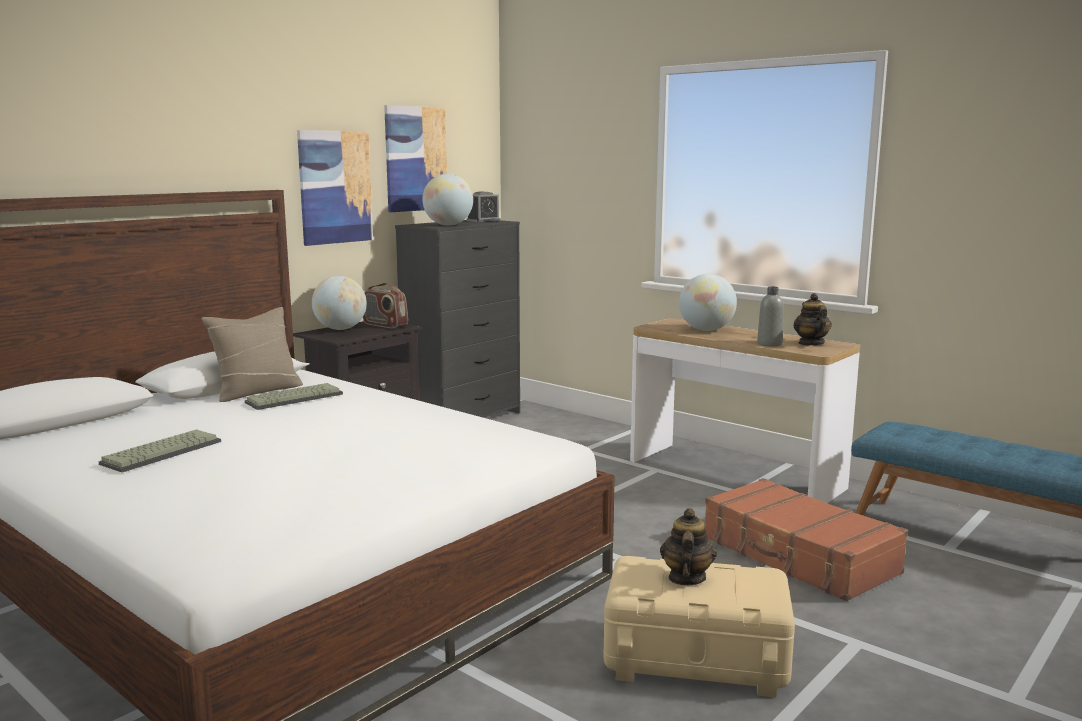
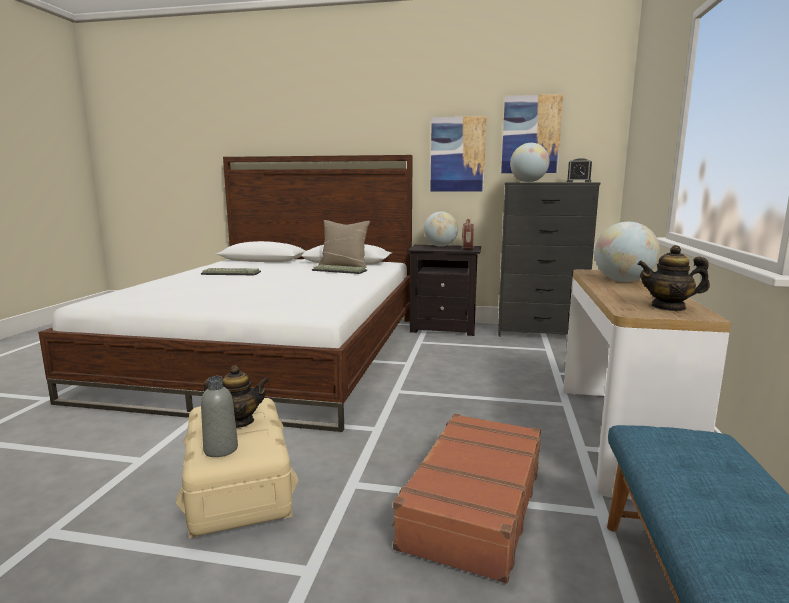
camera: 60 degrees right, 0 degrees up
(769, 344) = (620, 298): grey bottle -> grey bottle (221, 449)
(810, 343) = (668, 307): teapot -> teapot turned 135 degrees counterclockwise

